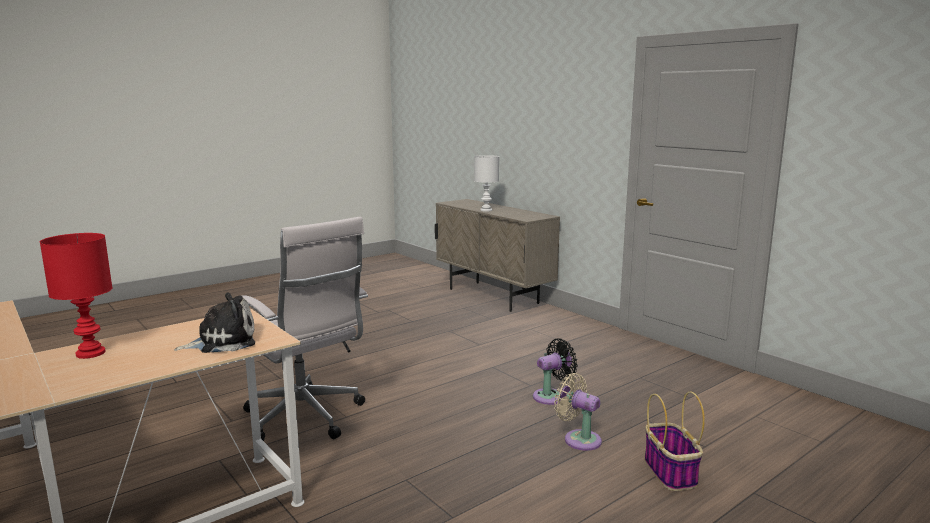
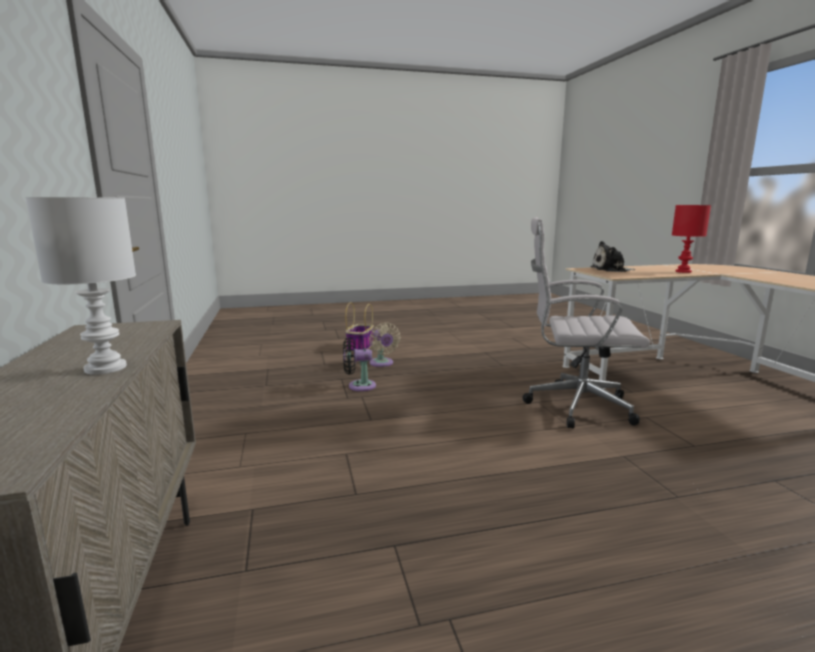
camera: 155 degrees left, 0 degrees up
(306, 418) = (573, 406): white office chair -> white office chair turned 60 degrees counterclockwise

